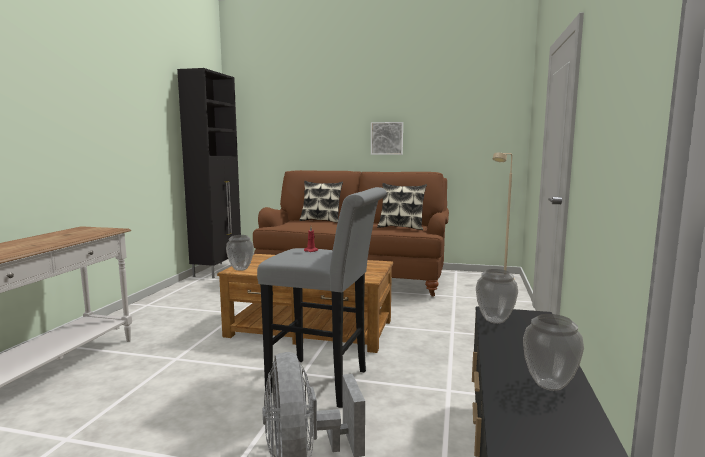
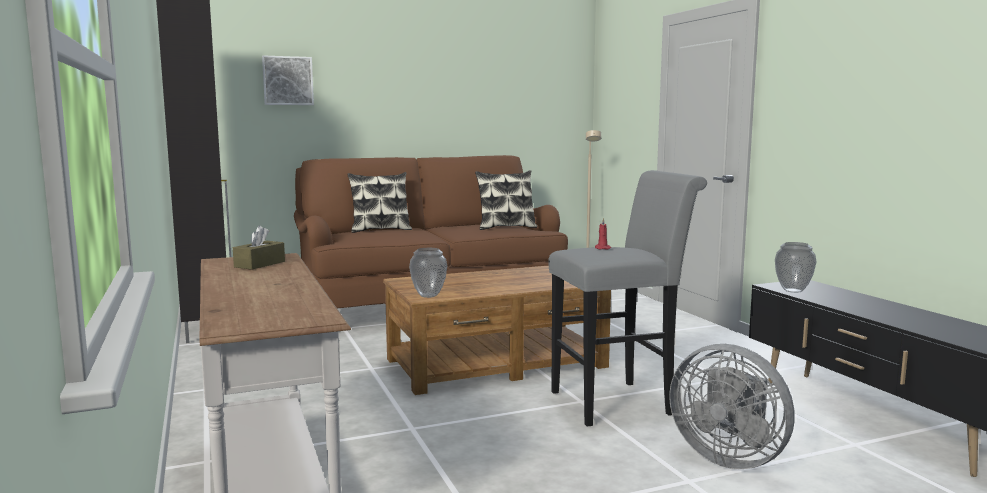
camera: 35 degrees left, 0 degrees up
(82, 232) = (259, 264): none -> brown tissue box
(387, 138) = (432, 112): picture -> picture (288, 81)
(549, 385) = (922, 317): vase -> none

